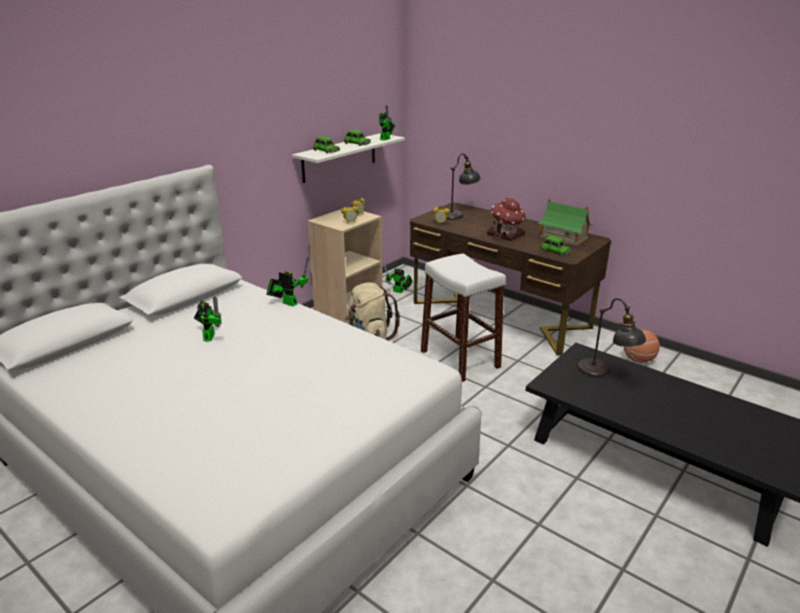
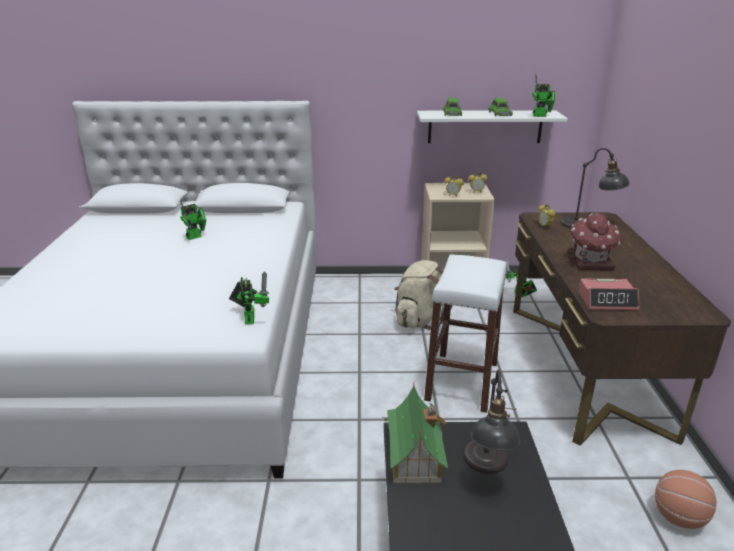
camera: 50 degrees right, 0 degrees up
(288, 303) = (282, 238): toy robot -> toy robot (250, 318)
(555, 251) = (607, 301): green toy car -> alarm clock
(563, 237) = (660, 293): toy house -> toy house (414, 455)

